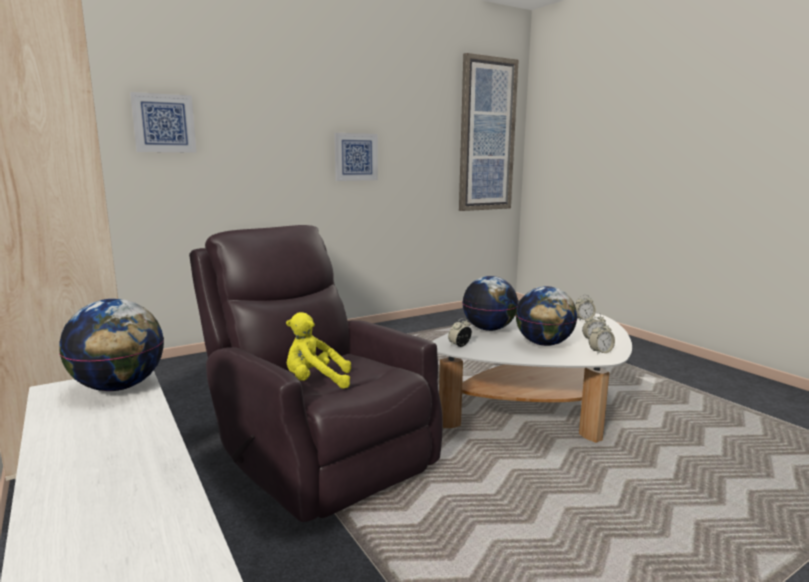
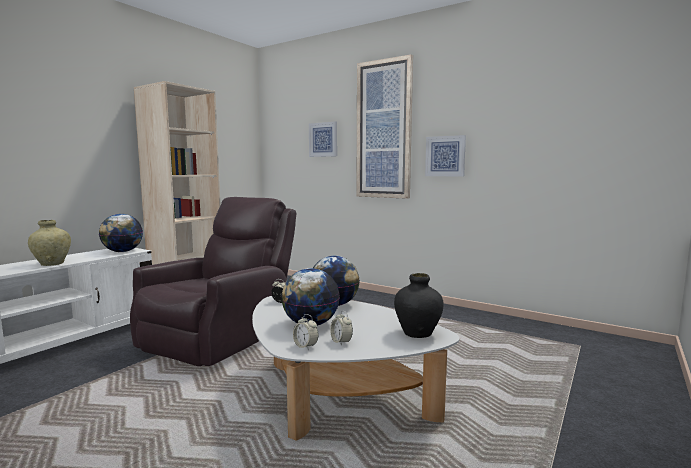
camera: 65 degrees right, 5 degrees down
(144, 452) = (52, 264): none -> beige vase
(315, 382) = (186, 283): yellow plush toy -> none
(486, 135) = (620, 125): picture -> picture (384, 130)
(583, 319) = (417, 333): alarm clock -> black vase

